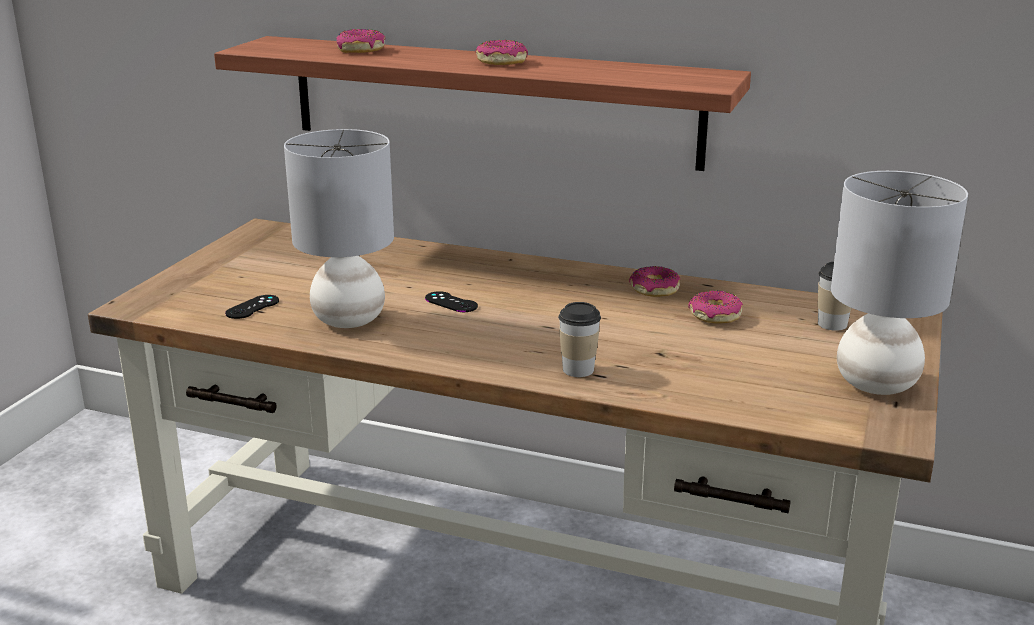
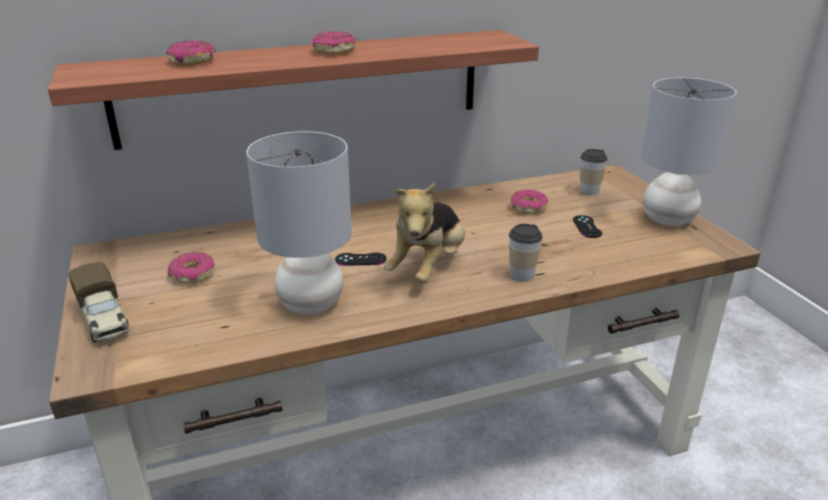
camera: 40 degrees left, 5 degrees up
(193, 276) = (104, 320): none -> toy truck
(252, 307) = (211, 326): black game controller -> black game controller (587, 227)
(499, 330) = (428, 267): none -> plush toy
(654, 290) = (468, 203): donut -> donut (192, 275)

